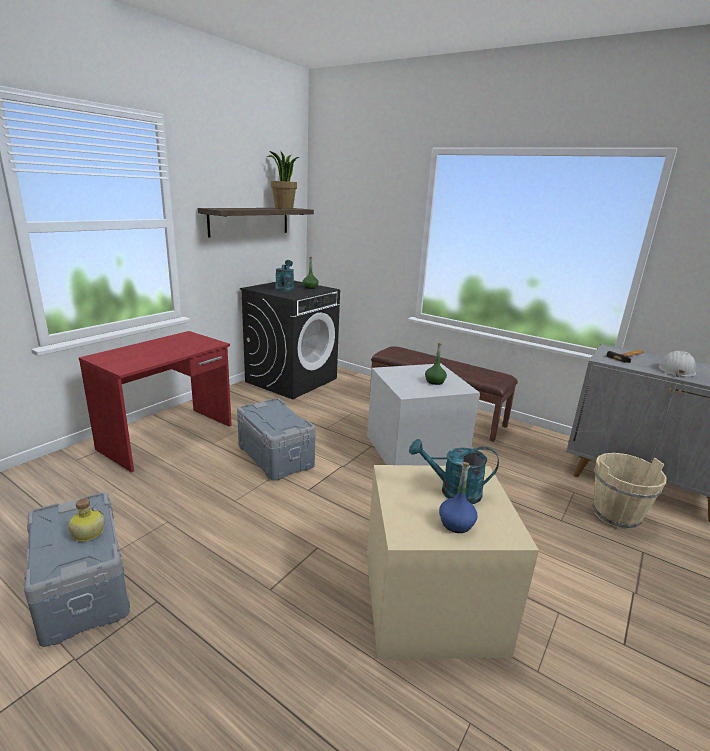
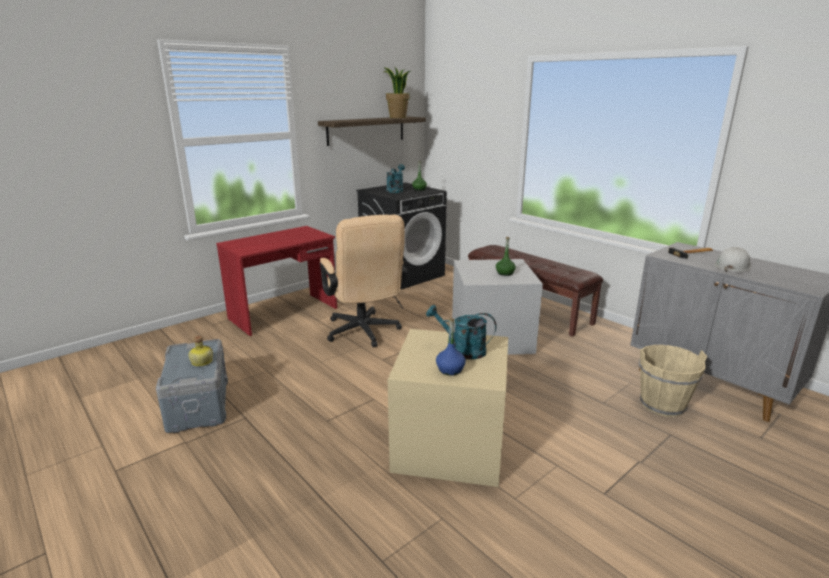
camera: 15 degrees right, 0 degrees up
(274, 456) = (364, 333): grey storage box -> beige office chair

